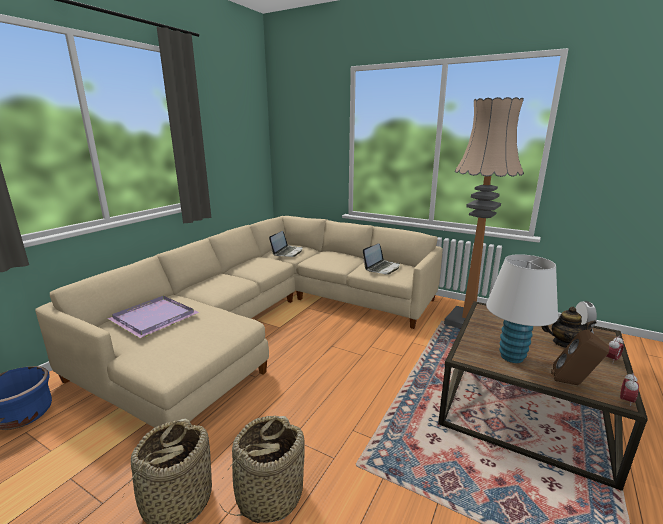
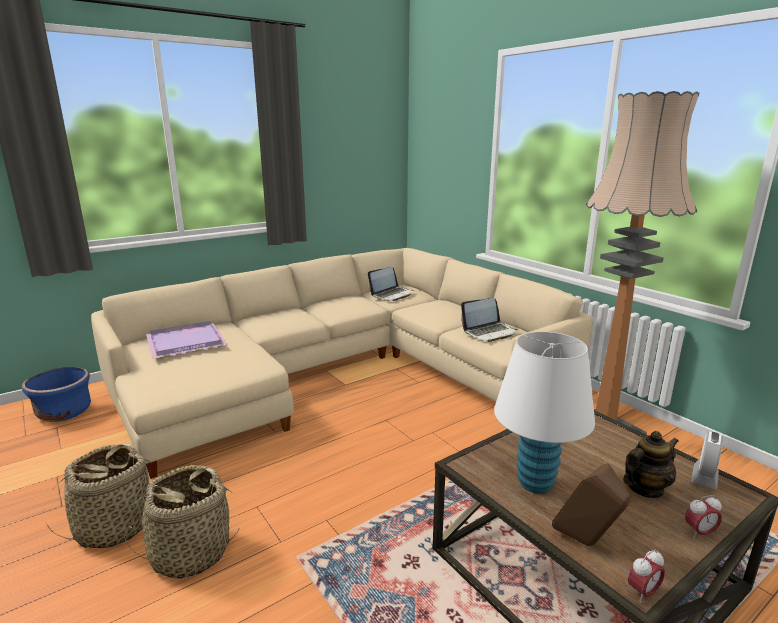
camera: 25 degrees right, 0 degrees up
(564, 343) = (645, 488): teapot -> teapot turned 75 degrees counterclockwise

